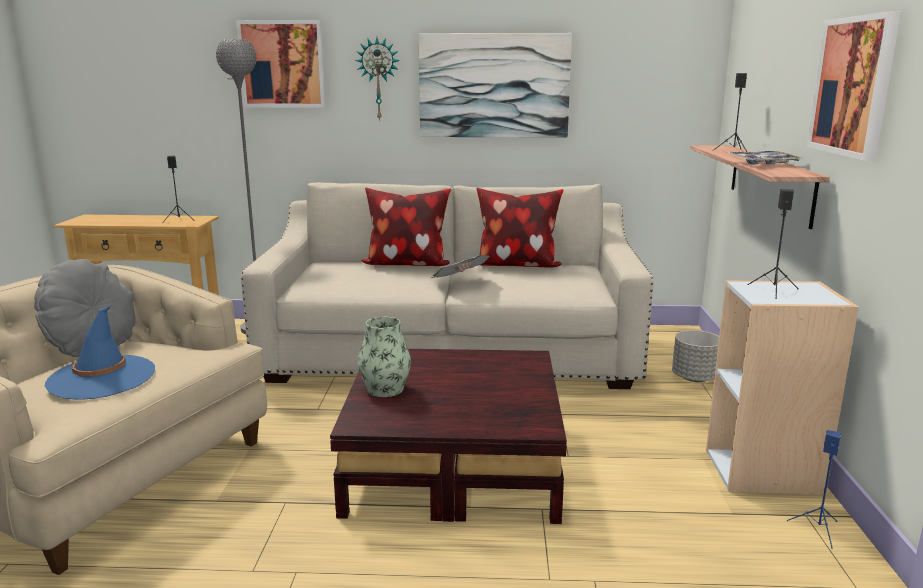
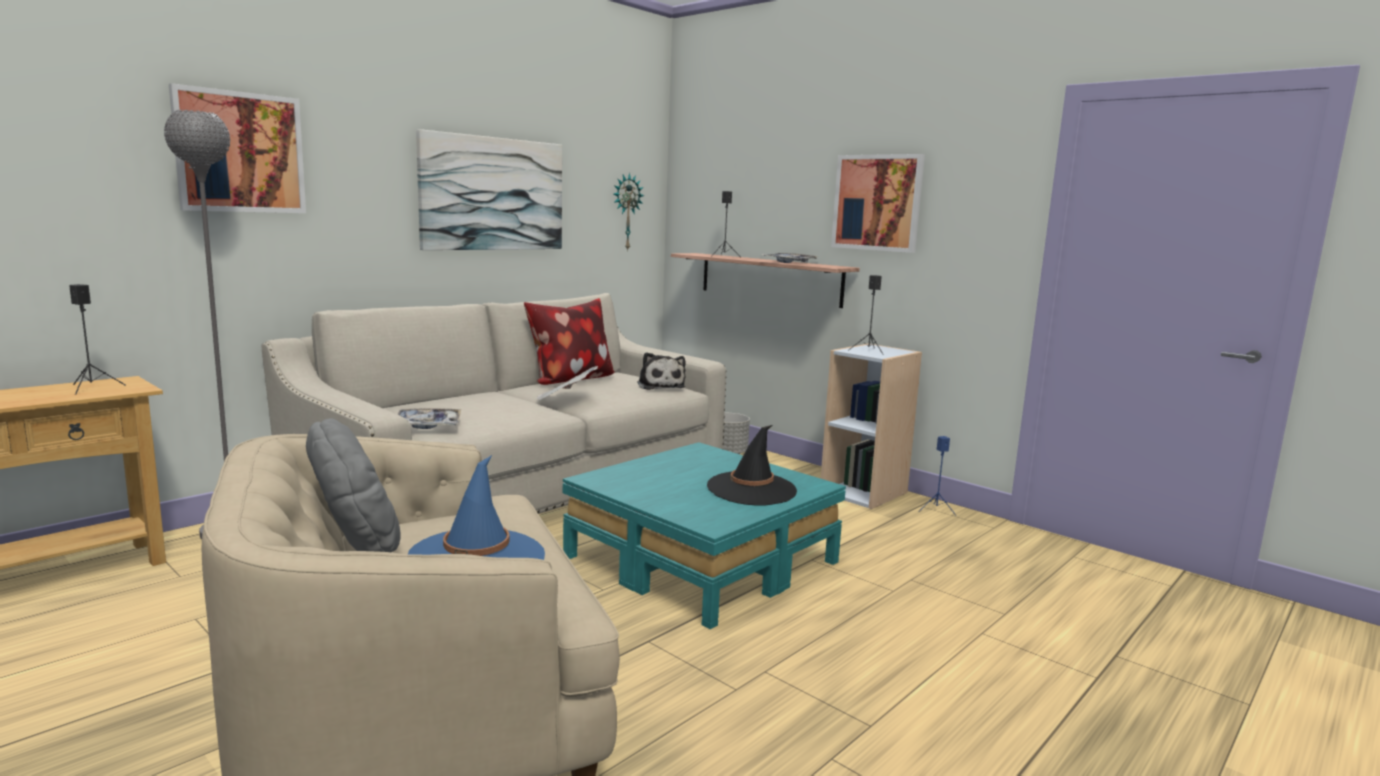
camera: 50 degrees left, 5 degrees down
(319, 280) = (428, 425): none -> tray
(378, 79) = (370, 180): wall clock -> wall clock (626, 212)
(385, 389) = (664, 499): vase -> none
(406, 264) = (469, 397): pillow -> none
(455, 461) = (701, 558): brown coffee table -> turquoise coffee table
(470, 408) = (751, 489): none -> black hat
(577, 286) = (660, 386): none -> plush toy

